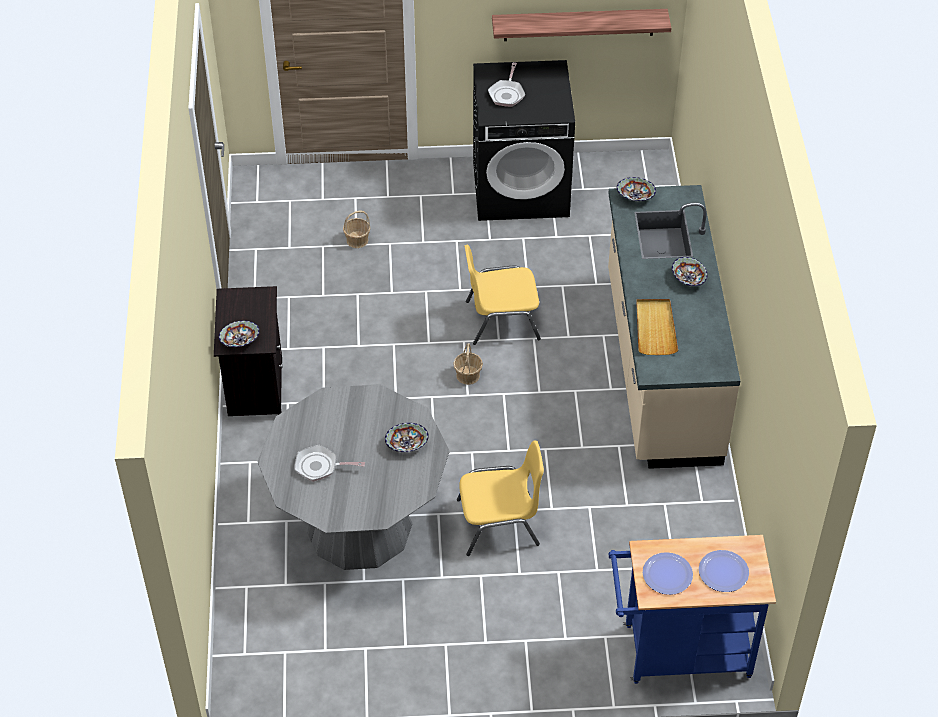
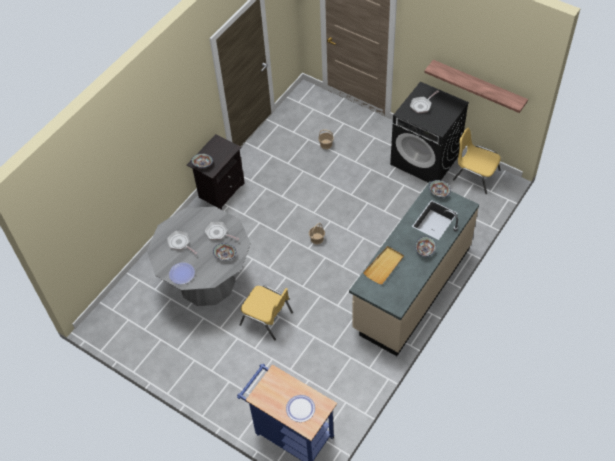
camera: 40 degrees right, 5 degrees up
(365, 421) = (218, 233): none -> frying pan
(501, 319) = (356, 220): yellow chair -> yellow chair (475, 175)
(667, 574) = (273, 392): plate -> plate (182, 273)

